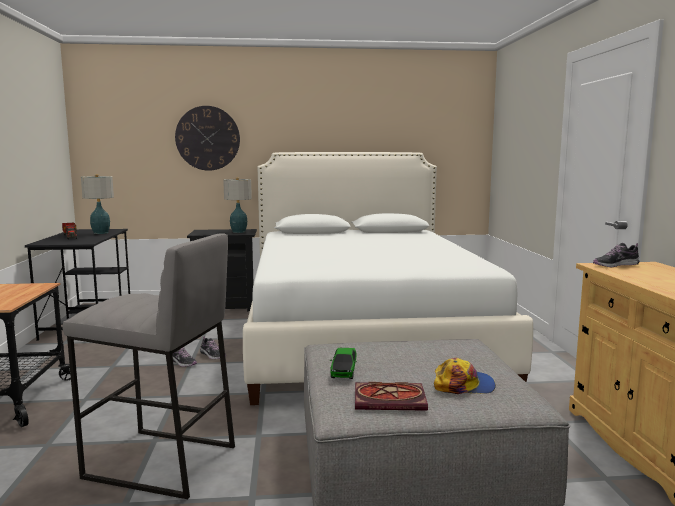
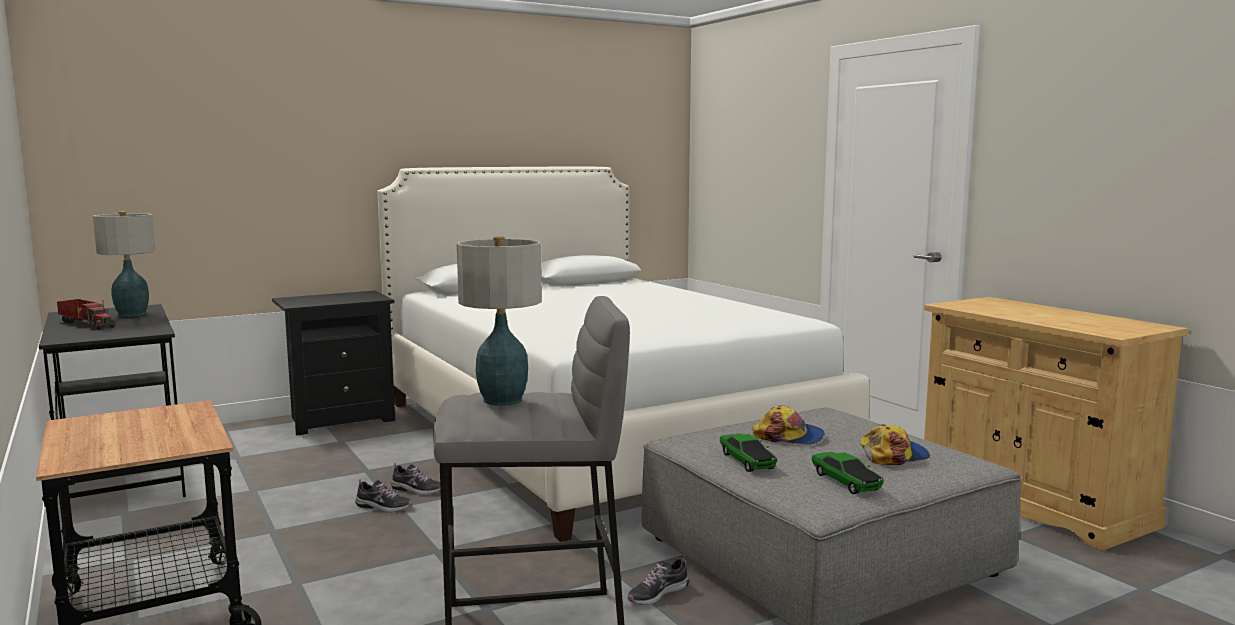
camera: 25 degrees left, 0 degrees up
(207, 138) = (289, 145): wall clock -> none
(238, 231) = (358, 296): table lamp -> table lamp (501, 400)
(391, 399) = (845, 482): book -> toy car
(405, 356) = (789, 436): none -> cap
(615, 265) = (964, 303): shoe -> shoe (657, 594)

